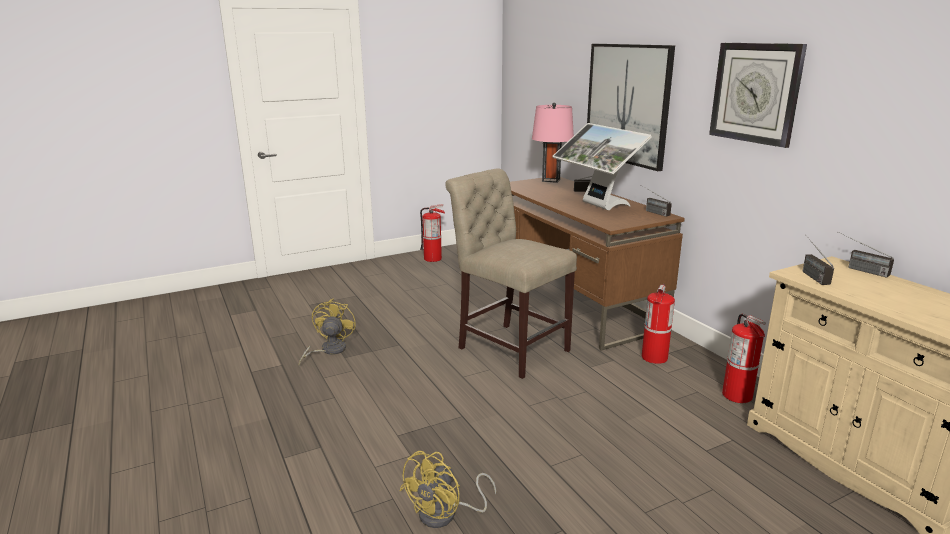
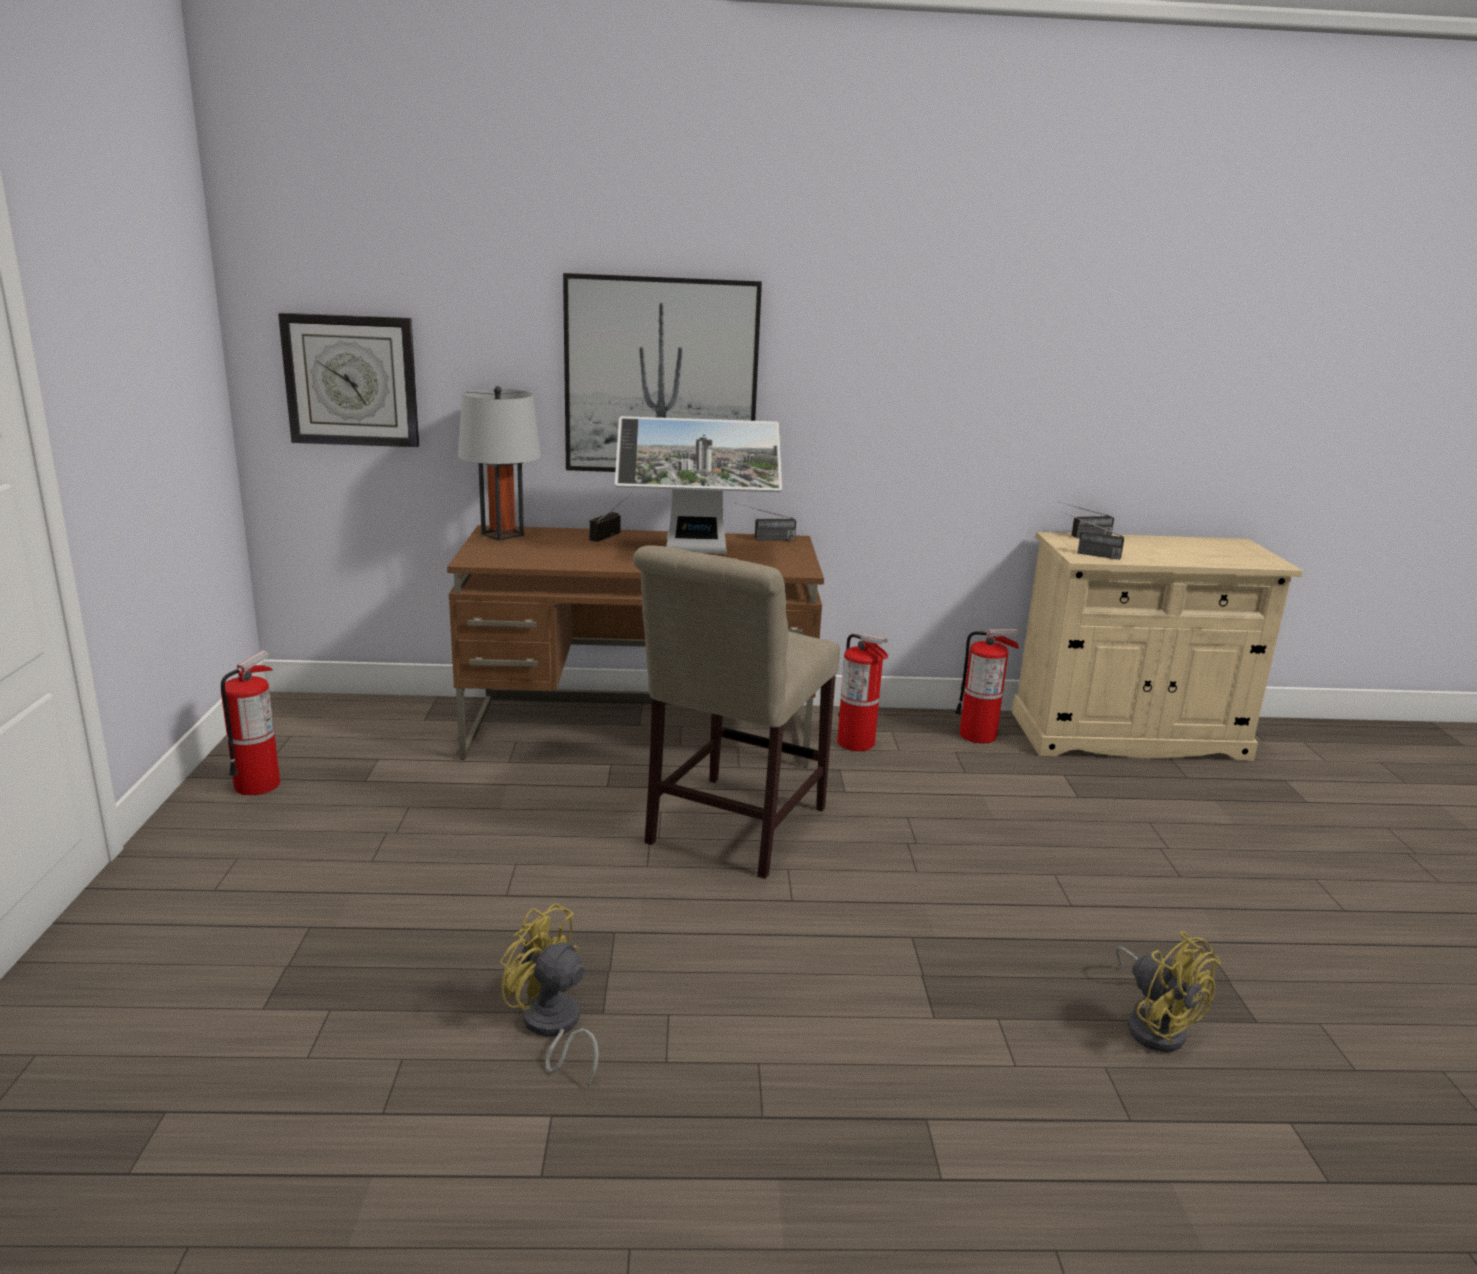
camera: 65 degrees left, 0 degrees up
(509, 347) = (730, 829): beige chair -> beige chair turned 45 degrees counterclockwise
(551, 180) = (502, 534): pink table lamp -> grey table lamp
(755, 93) = (913, 348): wall clock -> wall clock (351, 380)

